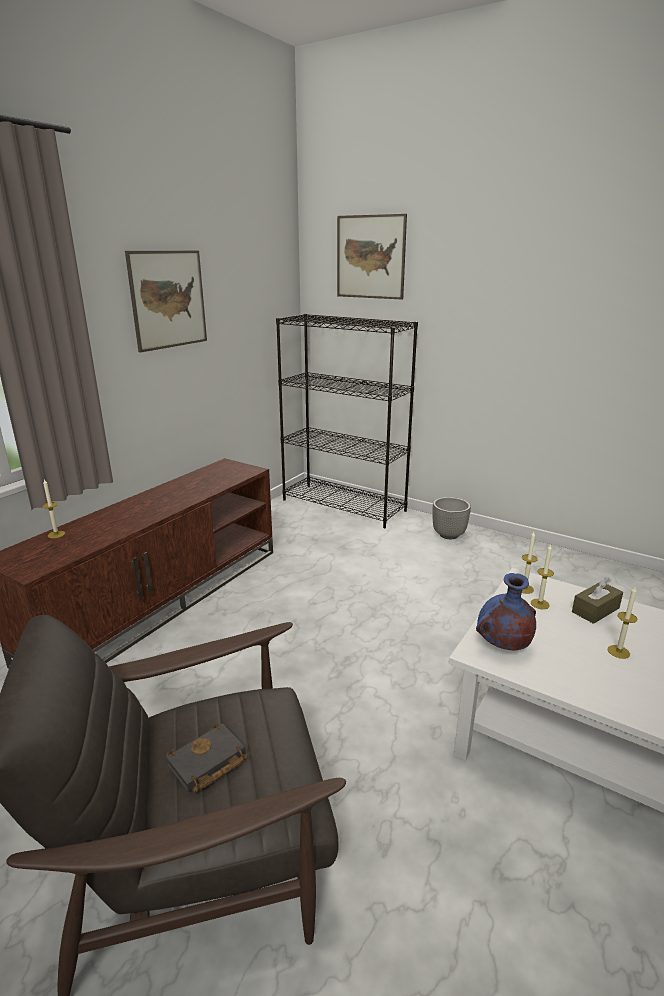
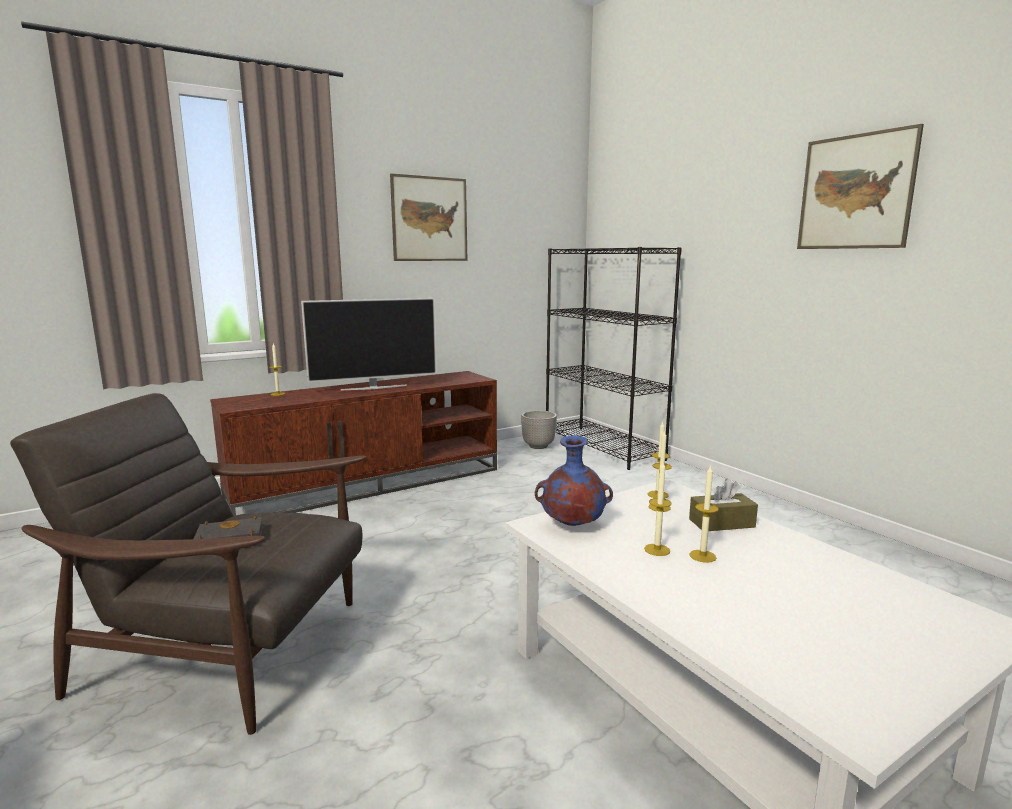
camera: 25 degrees right, 10 degrees down
(157, 503) = (374, 387): none -> television
(370, 257) = (644, 187): picture -> picture (855, 192)
(448, 535) = (695, 486): planter -> planter (538, 446)
(585, 655) = (657, 550): none -> candle

